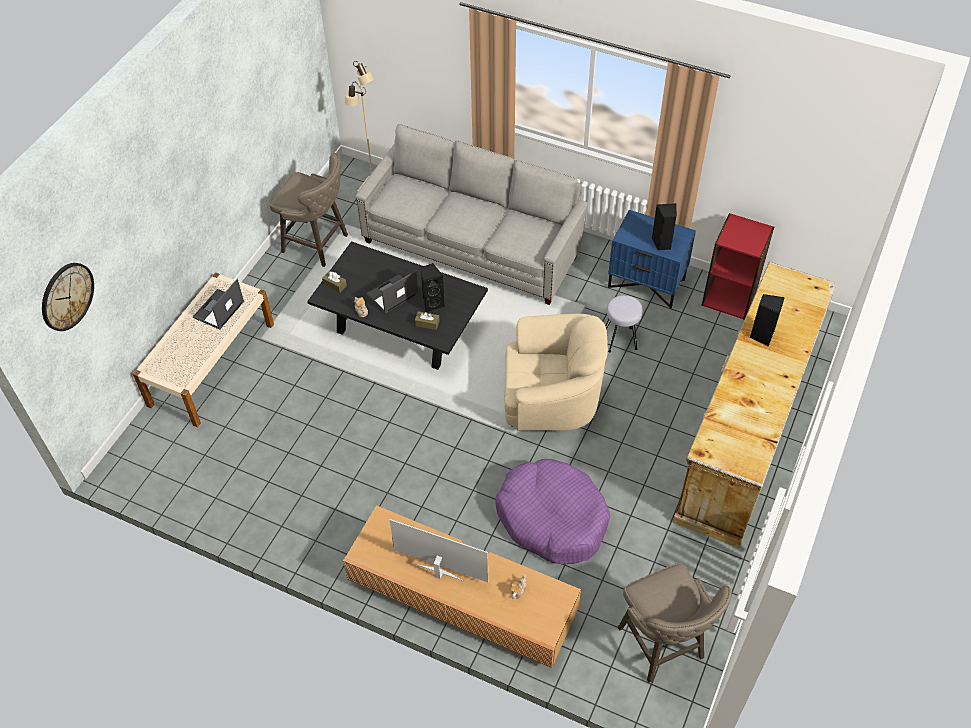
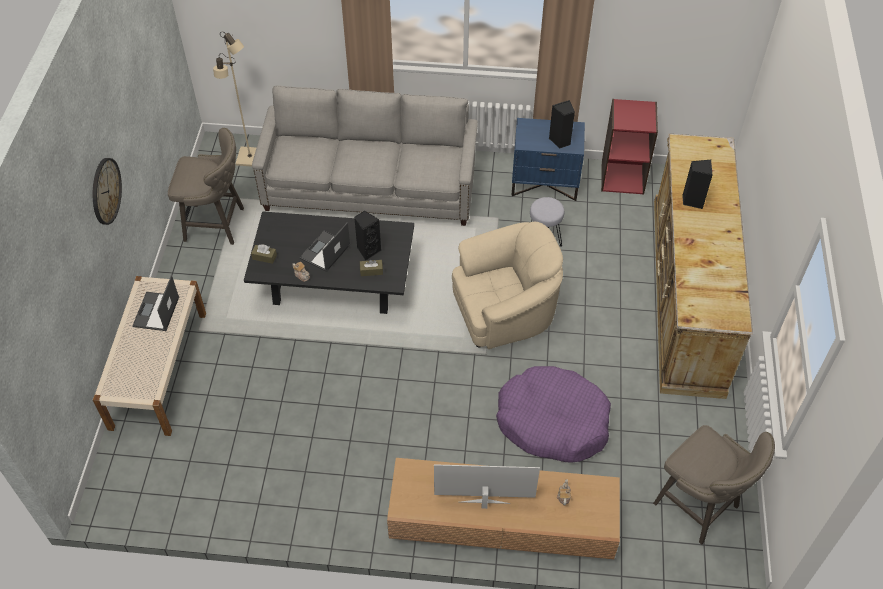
camera: 20 degrees left, 0 degrees up
(67, 296) = (31, 334): wall clock -> wall clock (105, 191)

